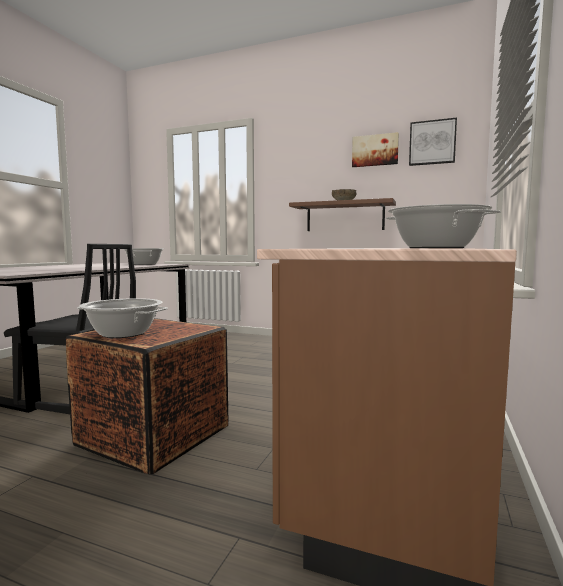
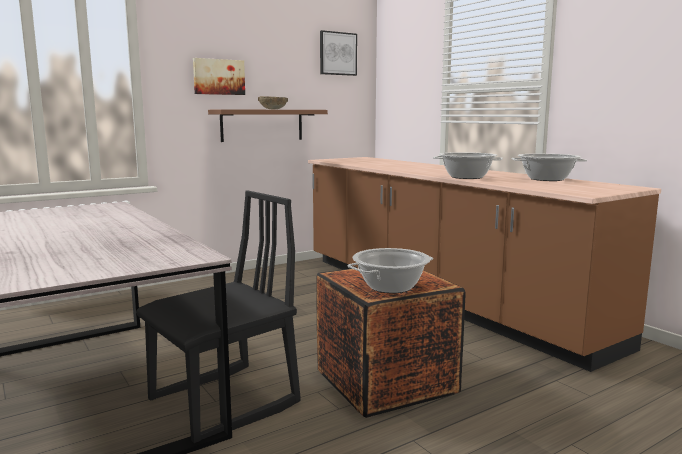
camera: 55 degrees left, 5 degrees up
(144, 264) = (81, 211): cooking pot -> cooking pot (467, 177)
(375, 150) = (289, 53): picture -> picture (218, 77)

